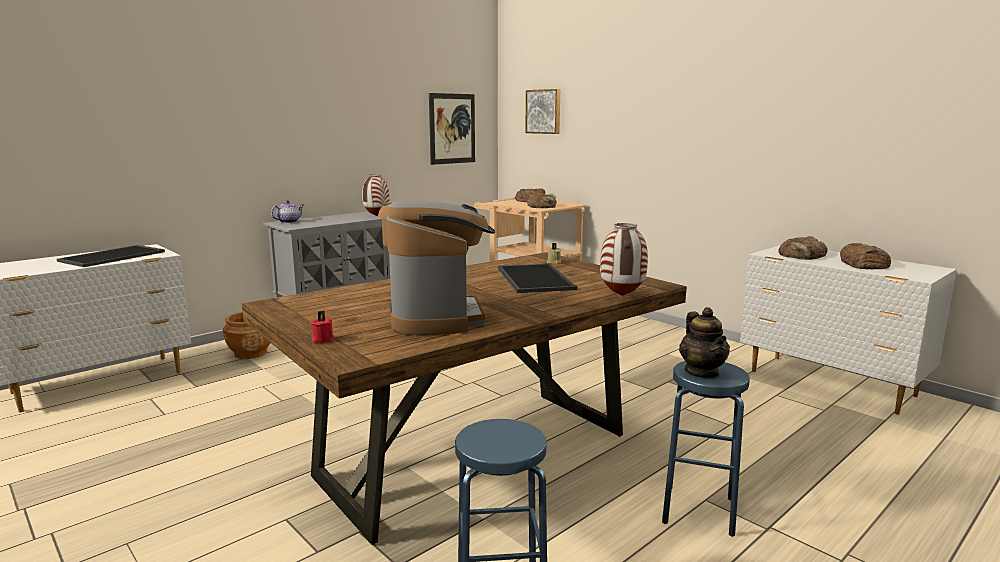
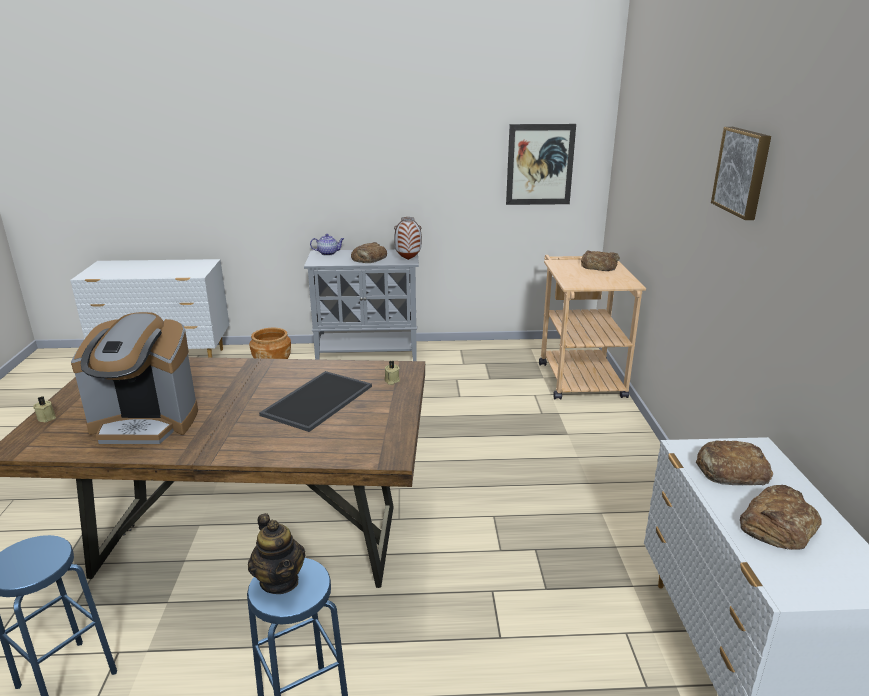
camera: 40 degrees right, 10 degrees up
(112, 256) = (171, 268): tray -> none
(322, 339) = (47, 417): red candle -> beige candle
(437, 317) = (146, 423): coffee machine -> coffee machine turned 60 degrees clockwise
(542, 206) = (583, 280): bread -> bread (369, 258)
(544, 111) = (637, 156): picture -> picture (743, 172)
(622, 296) = (321, 458): vase -> none
(702, 372) = (280, 581): teapot -> teapot turned 60 degrees counterclockwise

